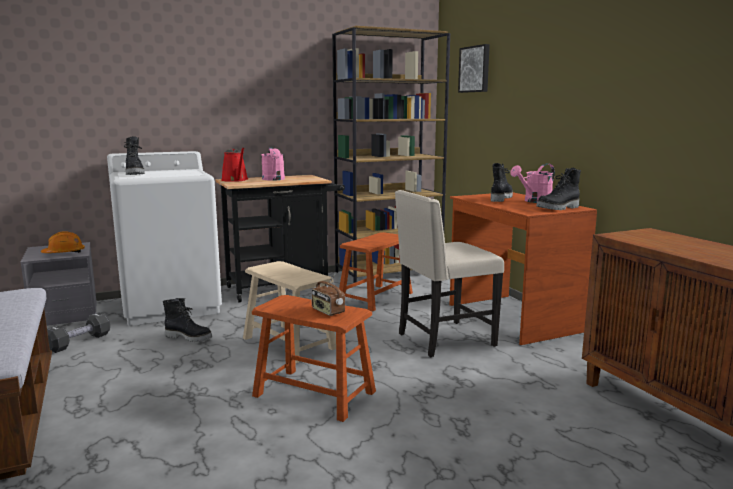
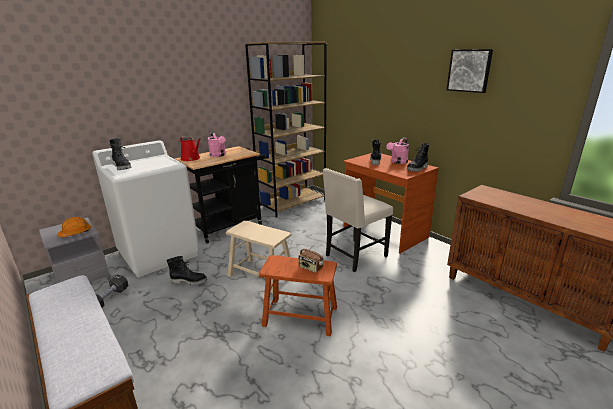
camera: 15 degrees left, 10 degrees up
(375, 297) = (295, 226): brown stool -> none
(475, 69) = (344, 68): picture -> picture (469, 70)

